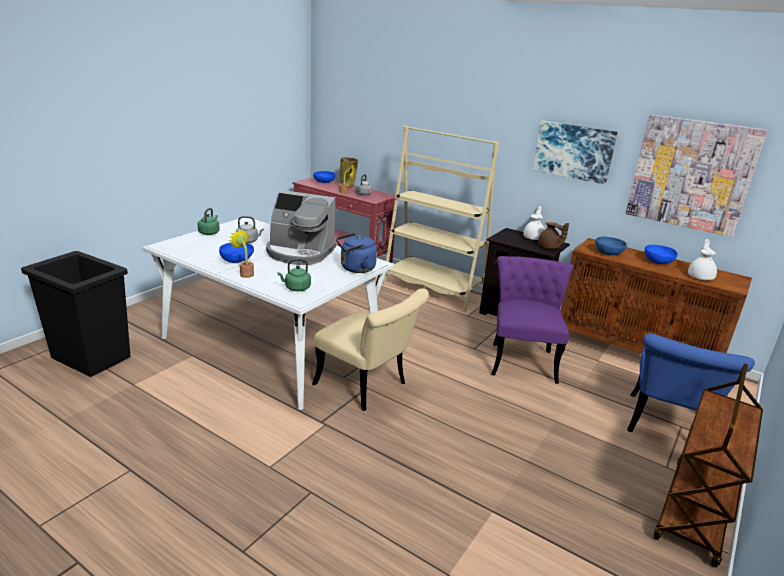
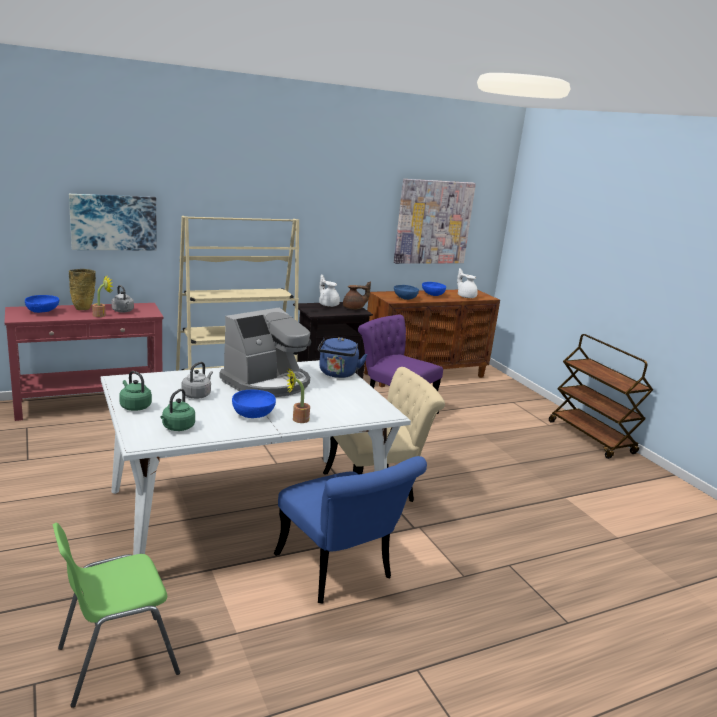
camera: 60 degrees left, 5 degrees down
(91, 357) = (116, 660): black trash can -> green chair
(296, 288) = (359, 408): green kettle -> green kettle (177, 428)
(574, 151) = (347, 217): picture -> picture (113, 222)
(665, 429) = (513, 407): blue chair -> blue chair (340, 572)

